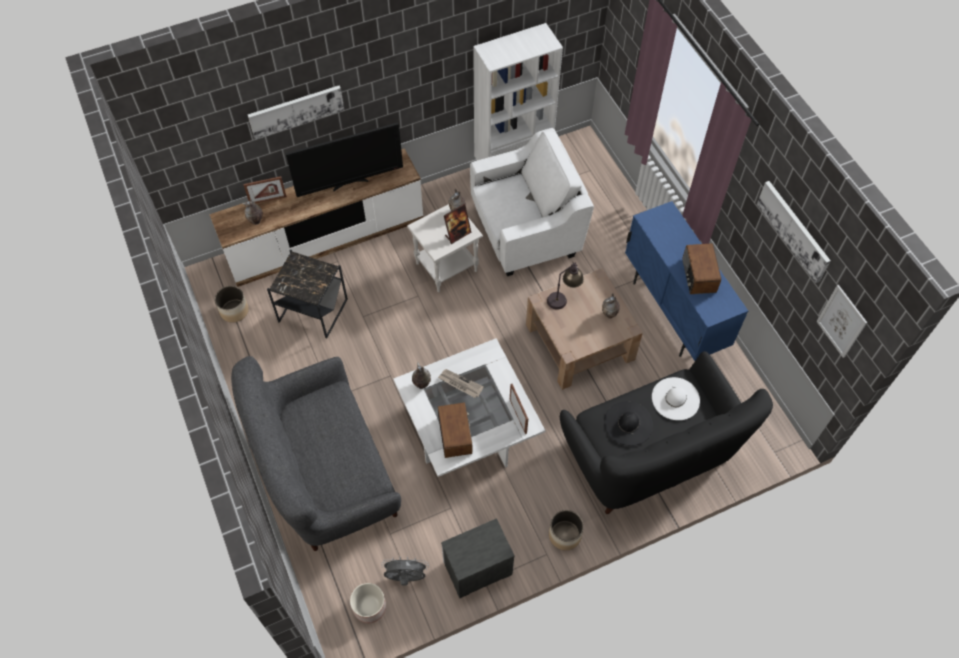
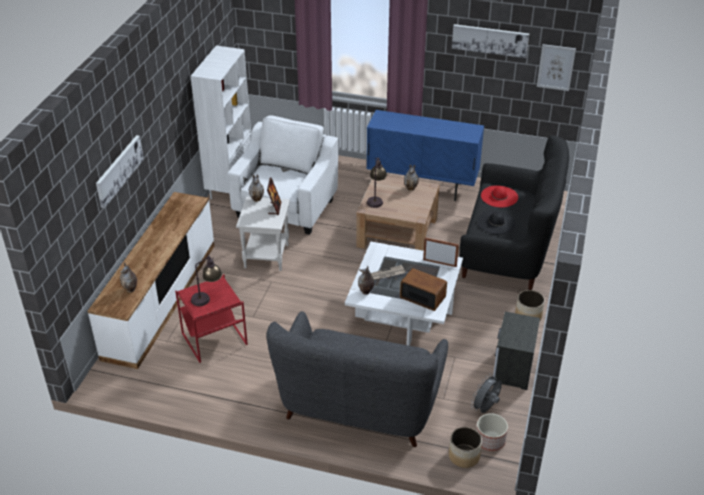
camera: 50 degrees left, 20 degrees down
(234, 311) = (156, 382): planter -> planter (463, 456)
(268, 200) = (120, 274): picture frame -> none
(300, 278) = (207, 298): none -> table lamp
(312, 310) = (213, 339): black side table -> red side table
(350, 183) = (166, 229): television -> none
(675, 399) = (499, 196): white hat -> red hat
(698, 276) = (439, 128): radio -> none

